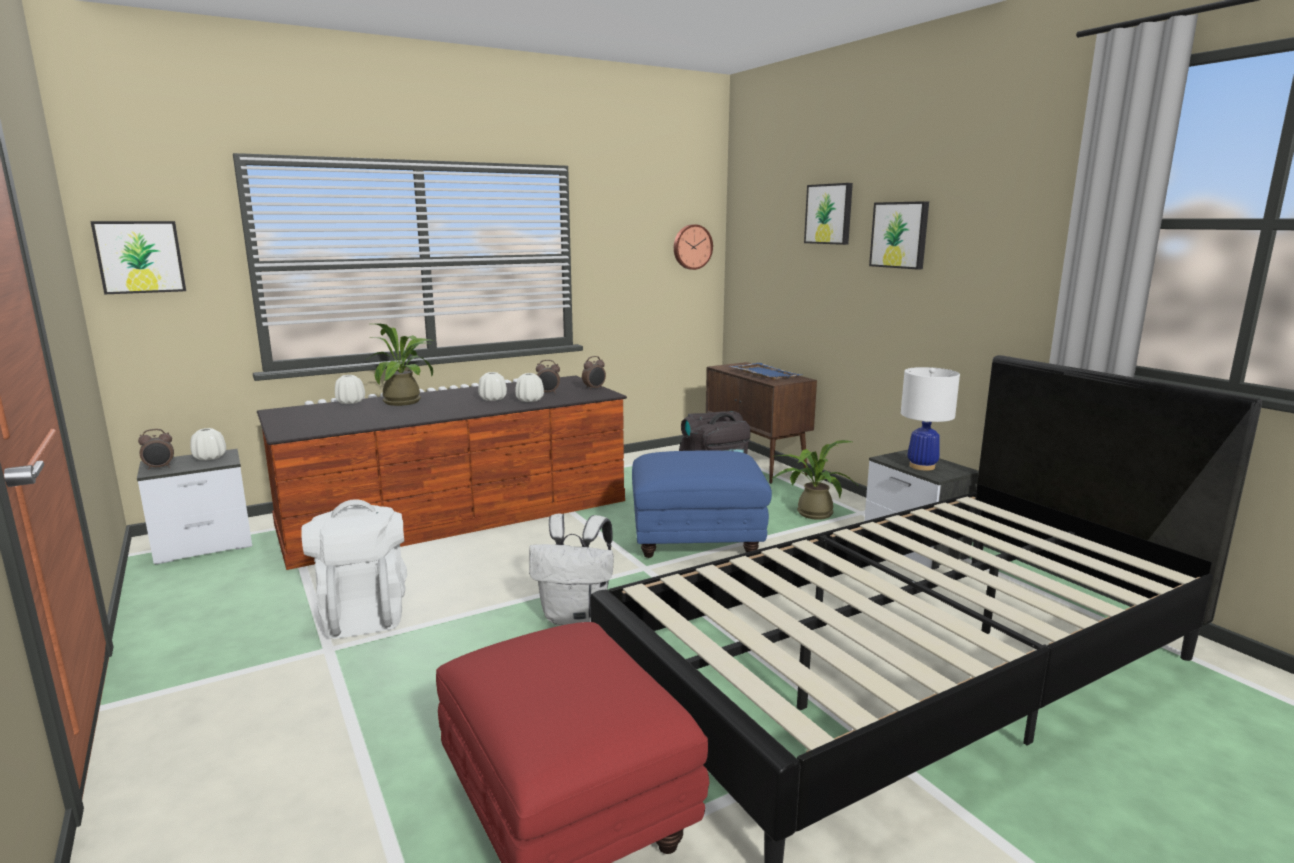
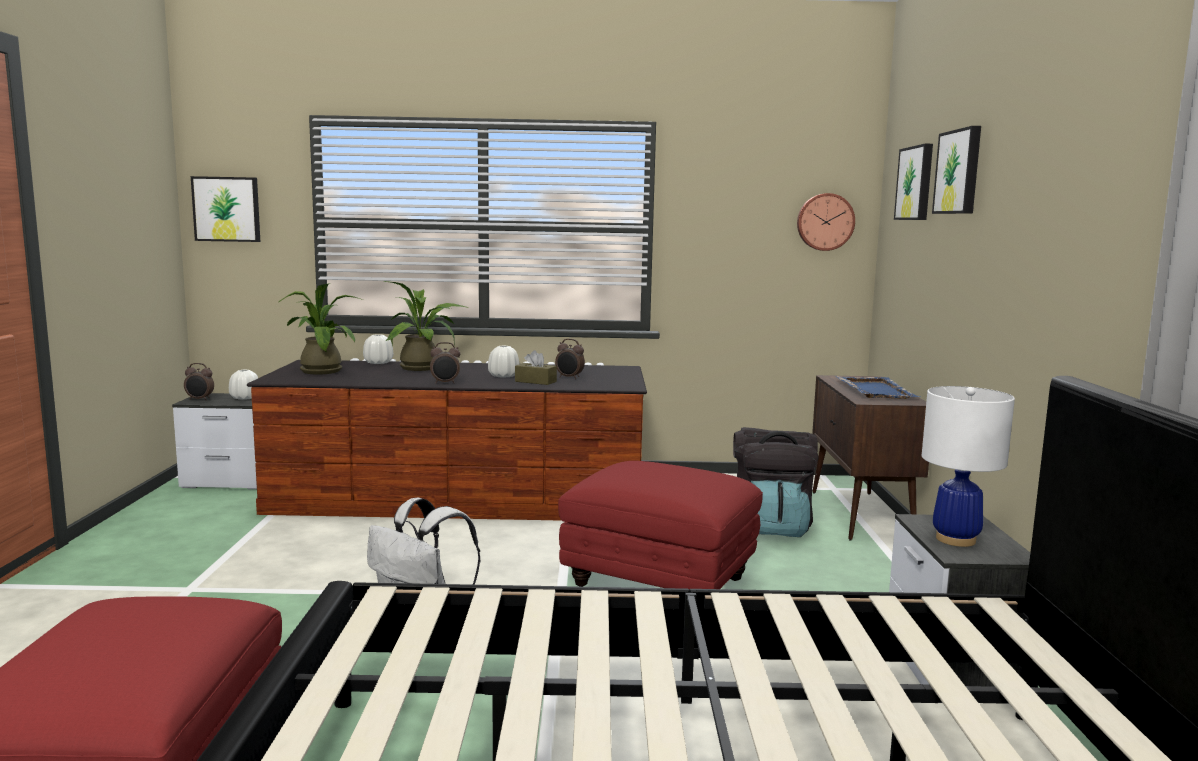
camera: 30 degrees right, 5 degrees down
(363, 614) = (255, 567): white backpack -> none
(529, 400) = (535, 381): white vase -> brown tissue box
(594, 388) = (627, 380): alarm clock -> alarm clock (445, 383)
(697, 541) = (661, 583): blue ottoman -> red ottoman
(810, 512) = (856, 586): potted plant -> potted plant (321, 370)
(900, 235) = (1019, 196): picture -> picture (916, 183)

